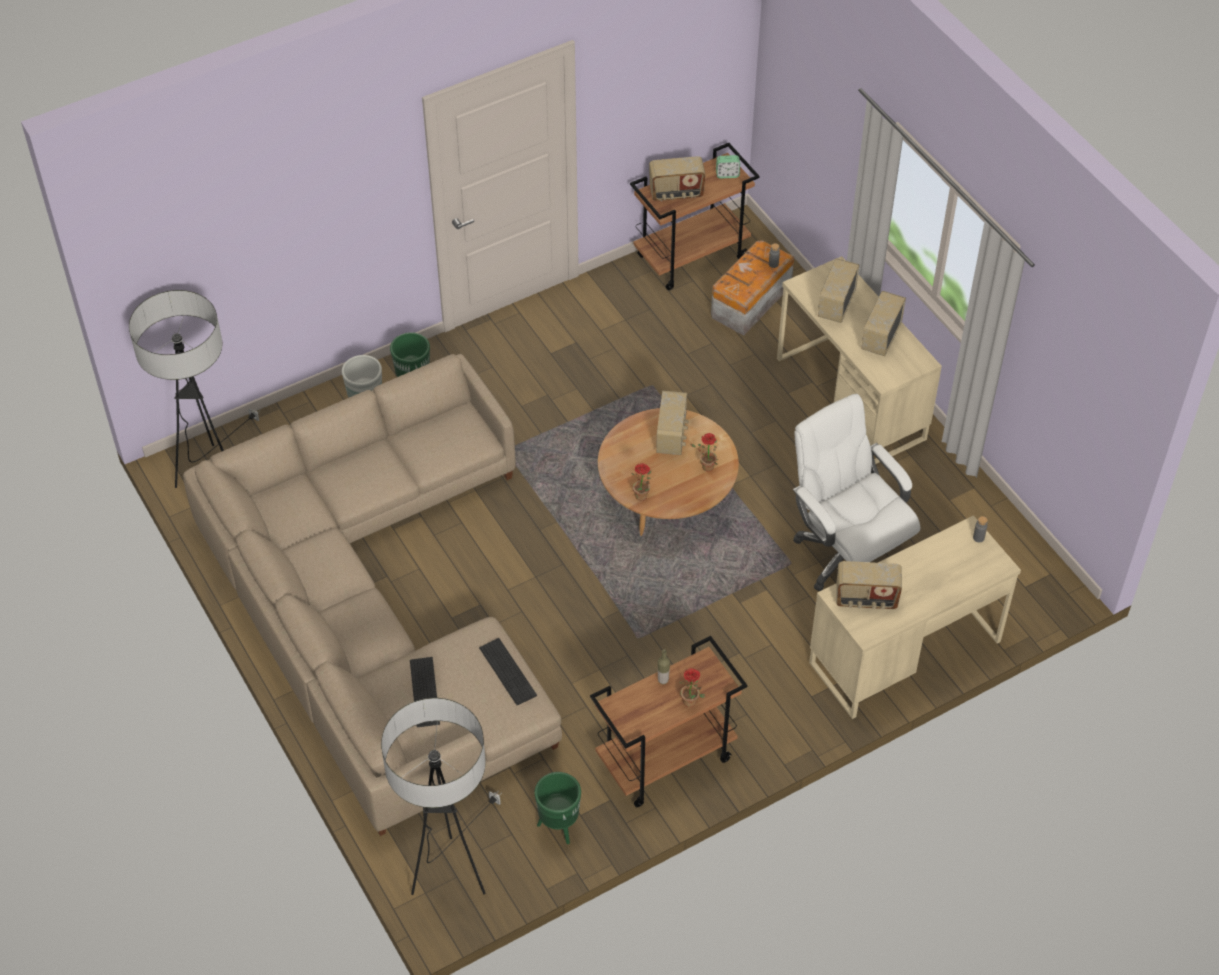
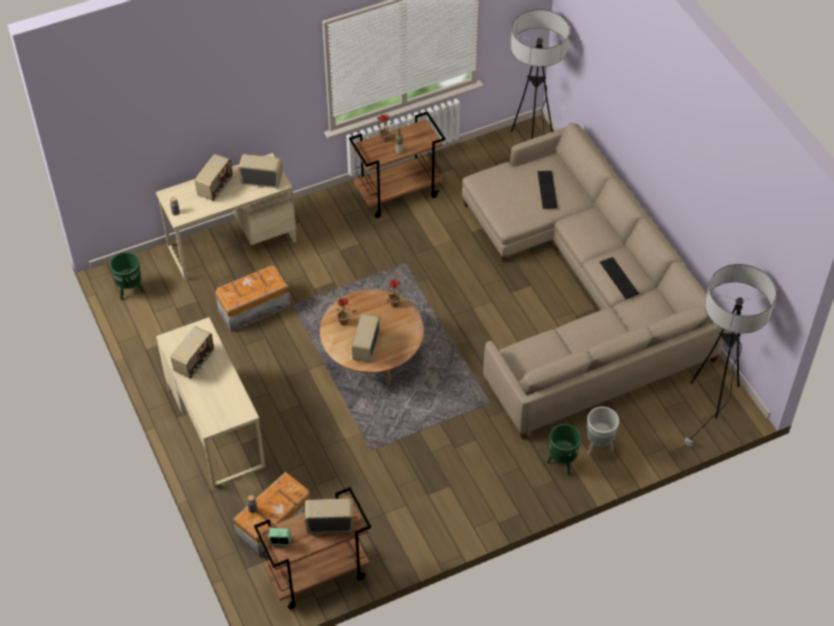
camera: 175 degrees left, 0 degrees up
(507, 671) = (494, 199): keyboard -> keyboard (619, 278)
(558, 827) = (466, 164): green planter -> green planter (131, 291)
(836, 304) = (221, 393): radio -> radio (216, 187)
(846, 554) = (253, 308): white office chair -> storage box

